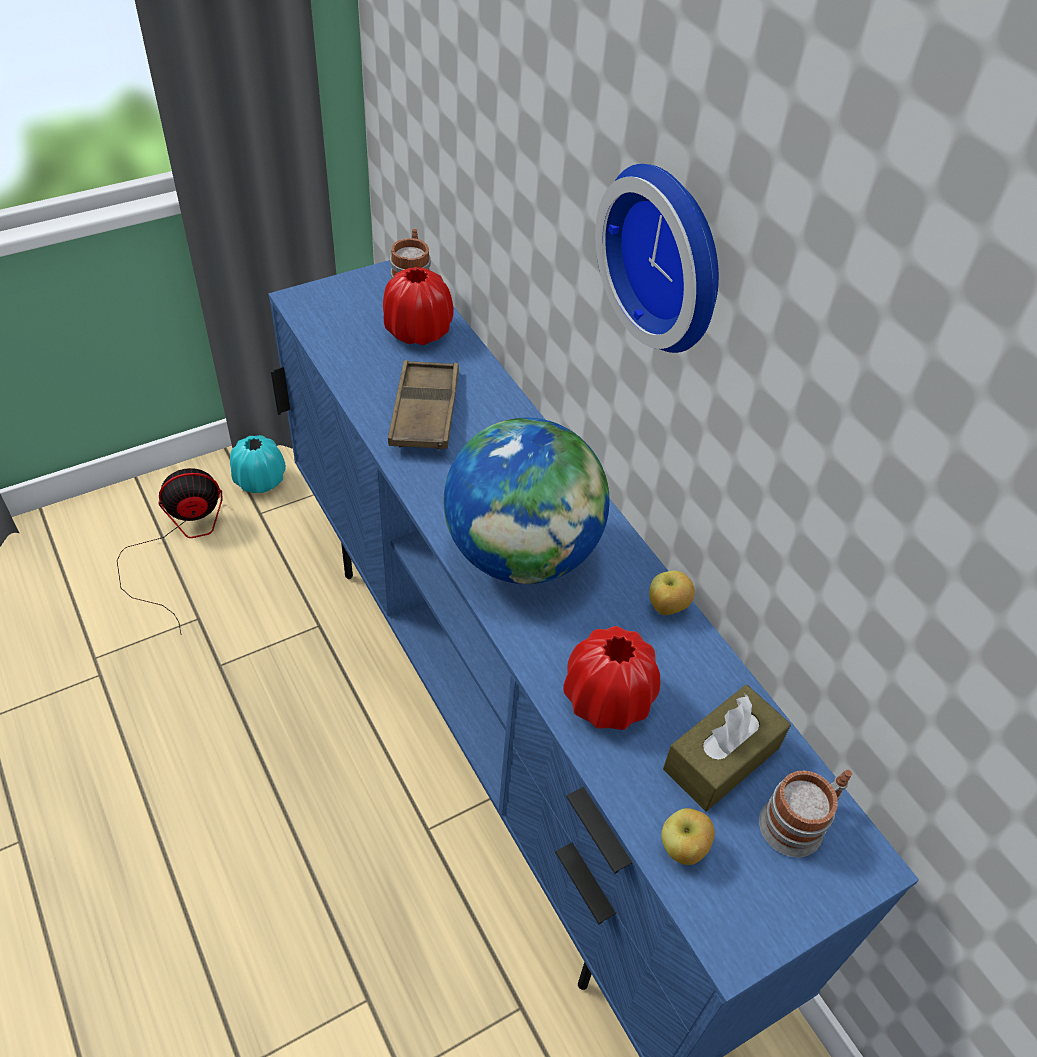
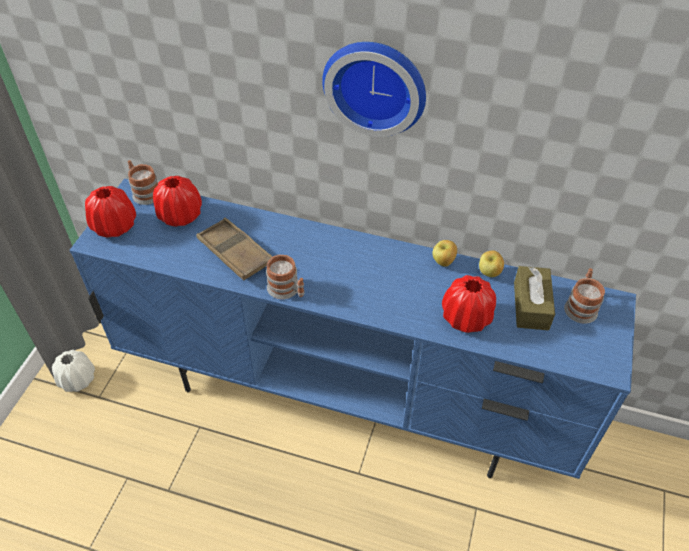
camera: 40 degrees left, 0 degrees up
(179, 542) = (67, 449): fan -> none
(260, 480) = (77, 379): turquoise vase -> white vase
(339, 298) = (115, 226): none -> red vase
(429, 495) = (287, 290): none -> mug
(522, 553) = (360, 285): globe -> none
(683, 849) = (557, 351): apple -> apple (489, 273)

